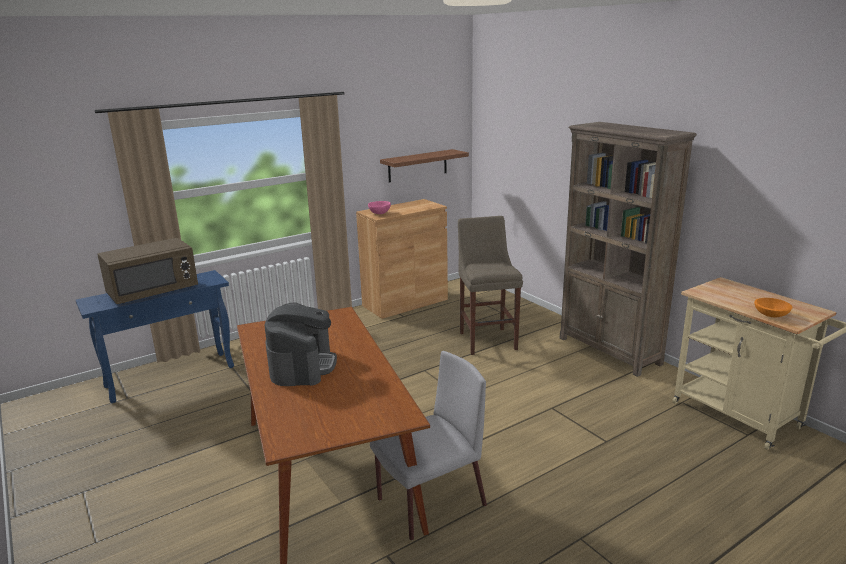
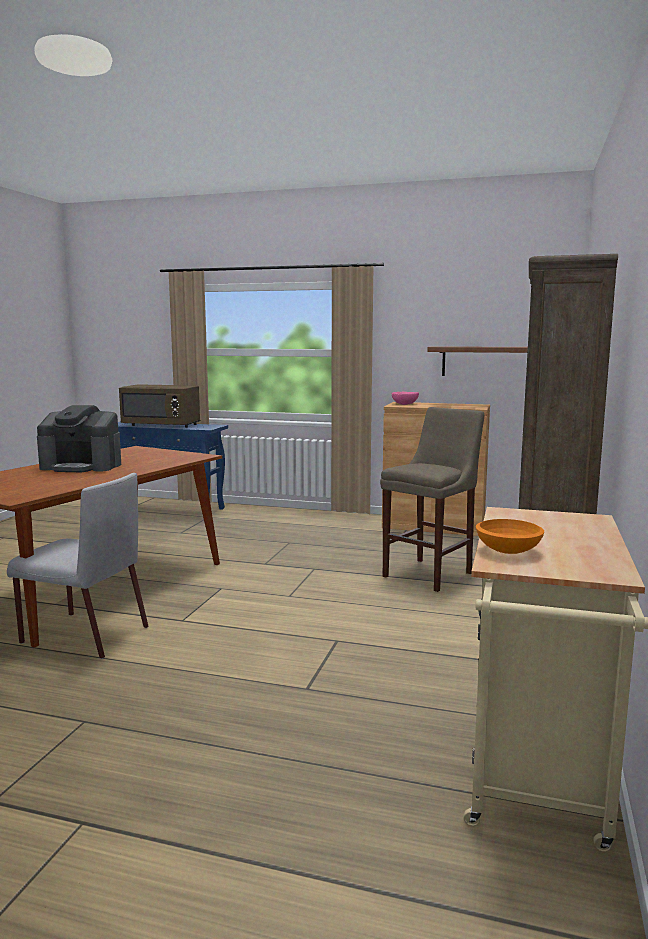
camera: 50 degrees right, 10 degrees down
(302, 366) = (82, 466): coffee machine -> coffee machine turned 45 degrees clockwise

